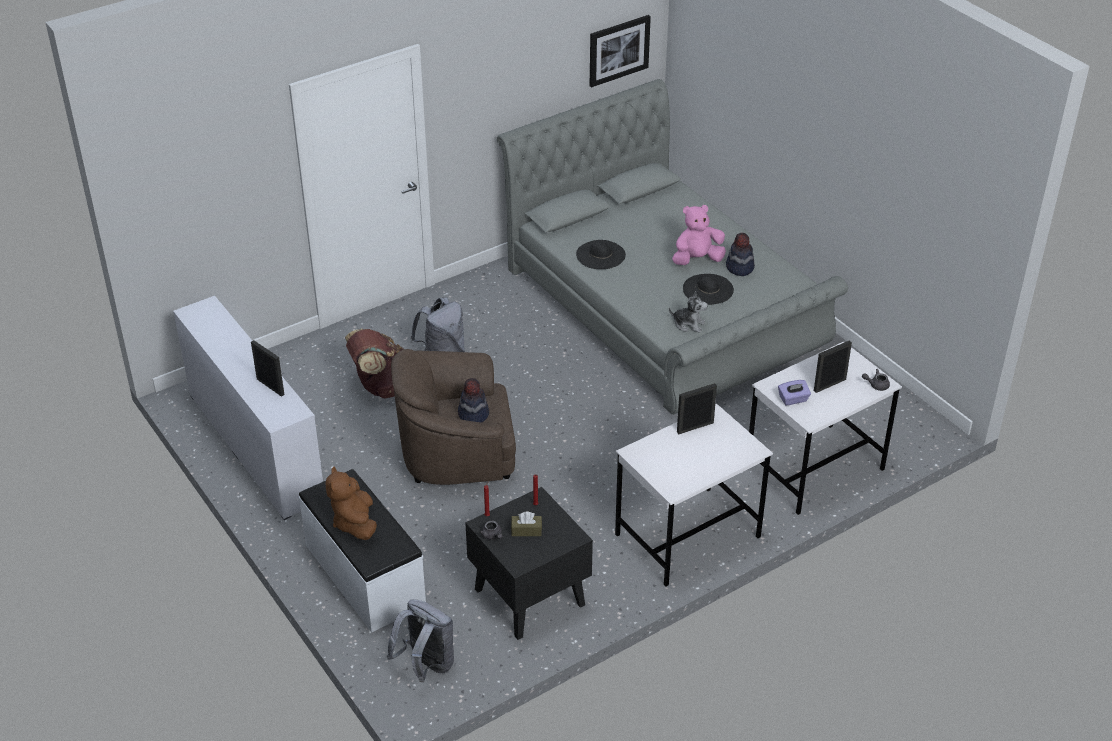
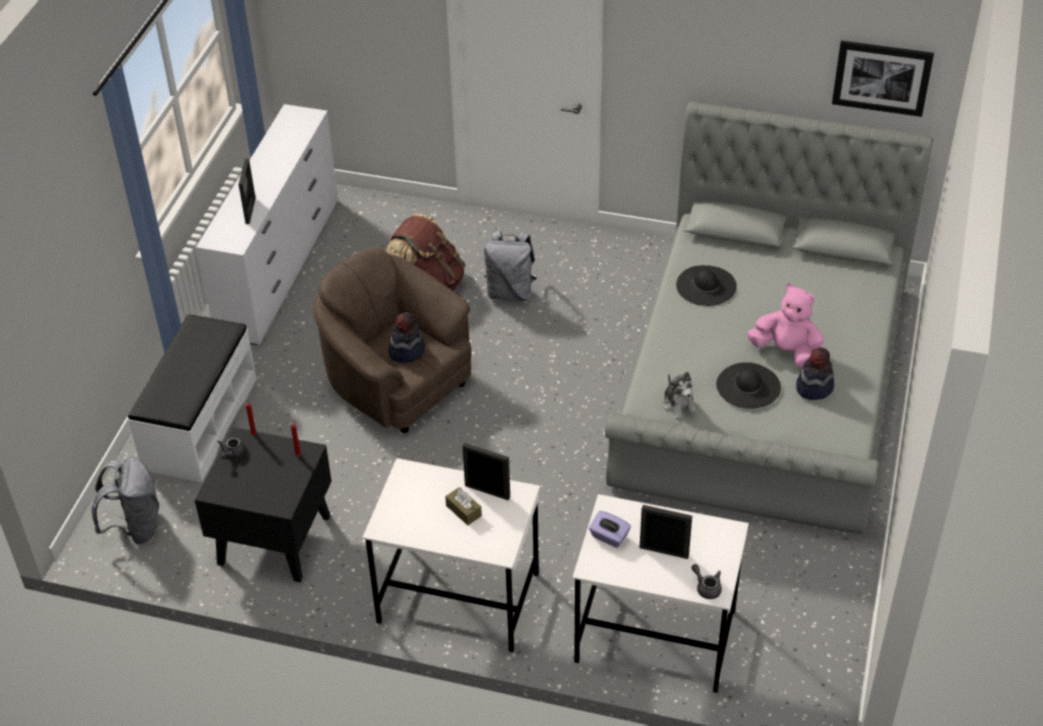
camera: 50 degrees right, 5 degrees up
(355, 523) = (183, 367): brown plush toy -> none
(526, 530) = (260, 470): brown tissue box -> brown tissue box (463, 511)

